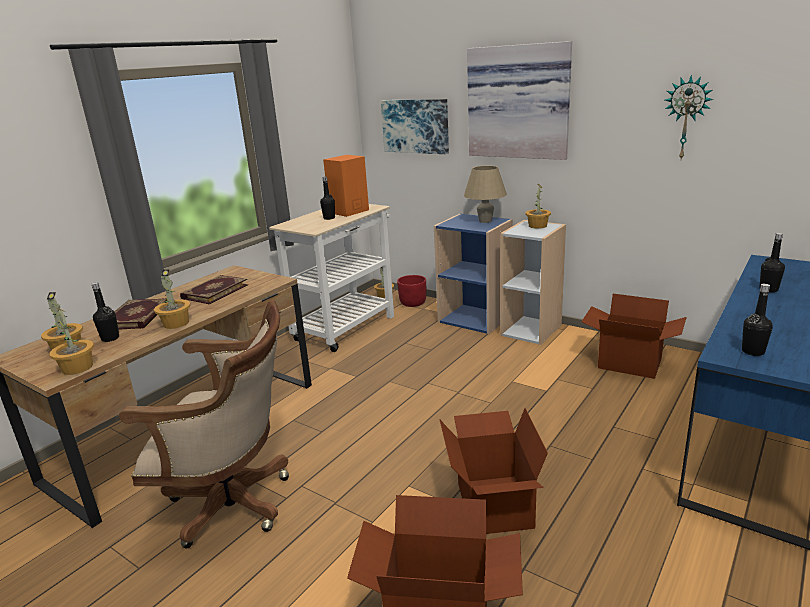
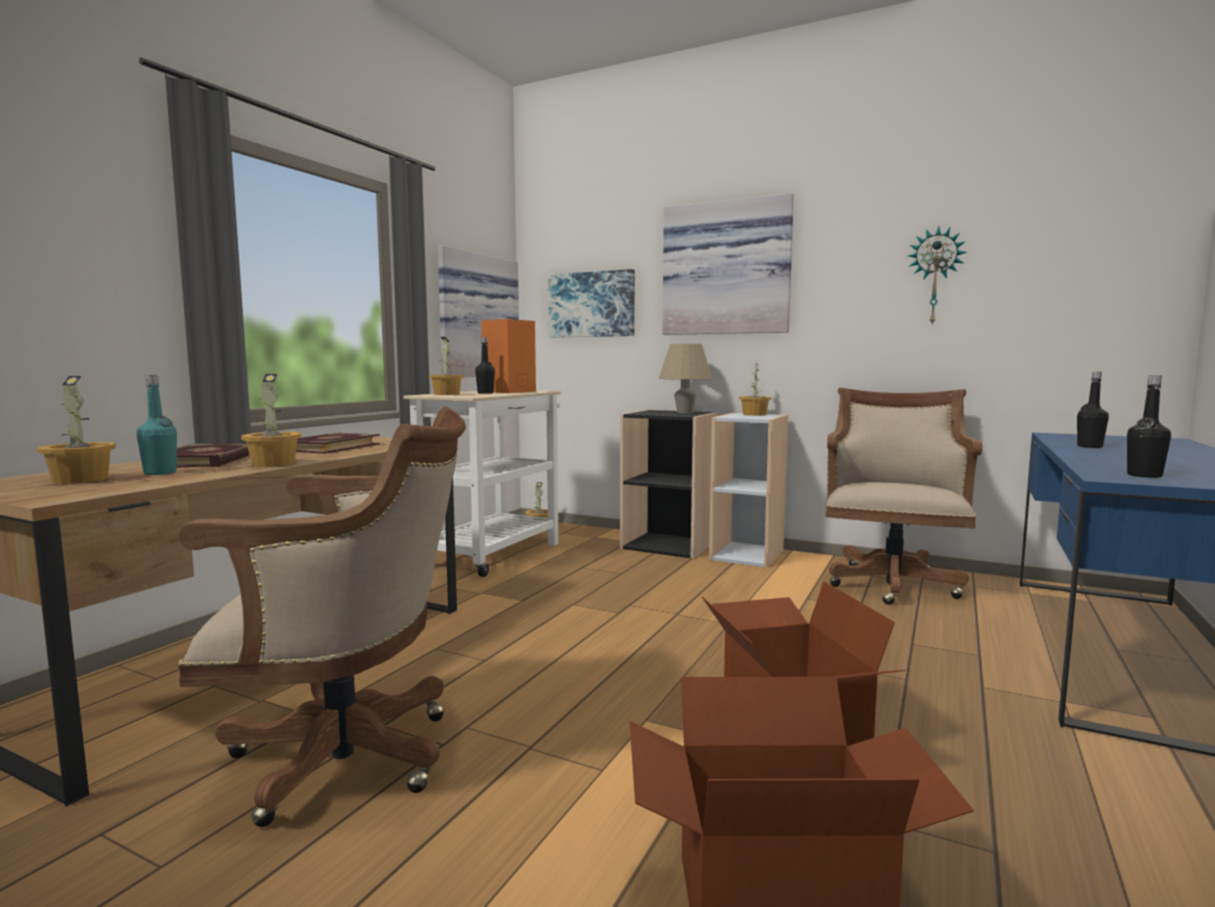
camera: 10 degrees left, 15 degrees down
(77, 368) = (97, 491): potted plant -> potted plant (446, 394)
(110, 338) = (160, 473): black bottle -> turquoise bottle
(324, 143) = (476, 316): none -> picture
(413, 303) = (579, 532): red planter -> none
(476, 318) = (669, 545): blue bookcase -> black bookcase
(629, 364) = (891, 583): cardboard box -> office chair

